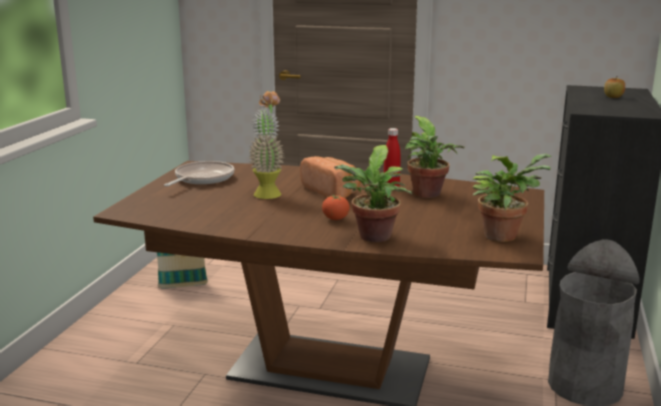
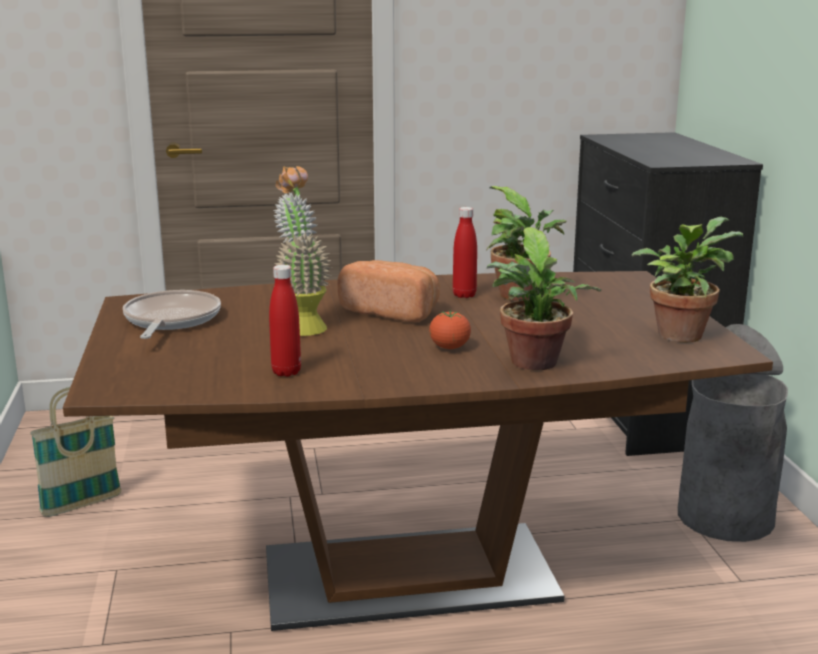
camera: 25 degrees left, 0 degrees up
(224, 217) = (286, 372): none -> red bottle
(613, 97) = (658, 144): apple -> none

